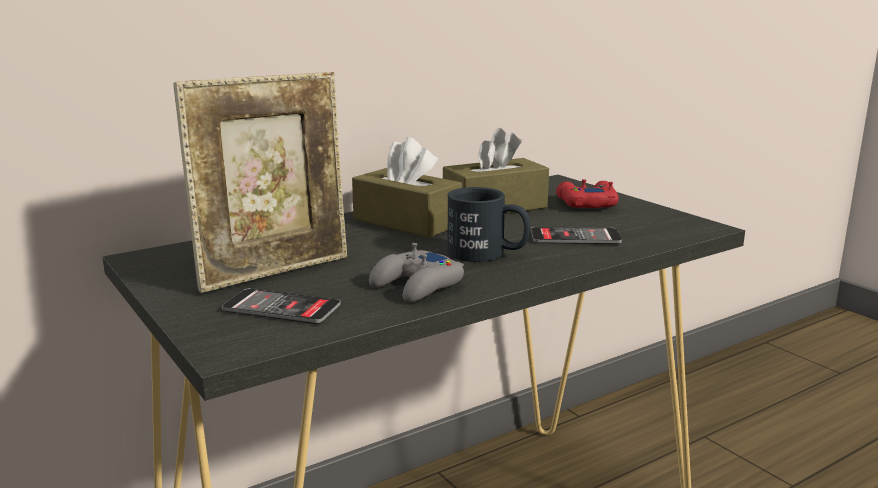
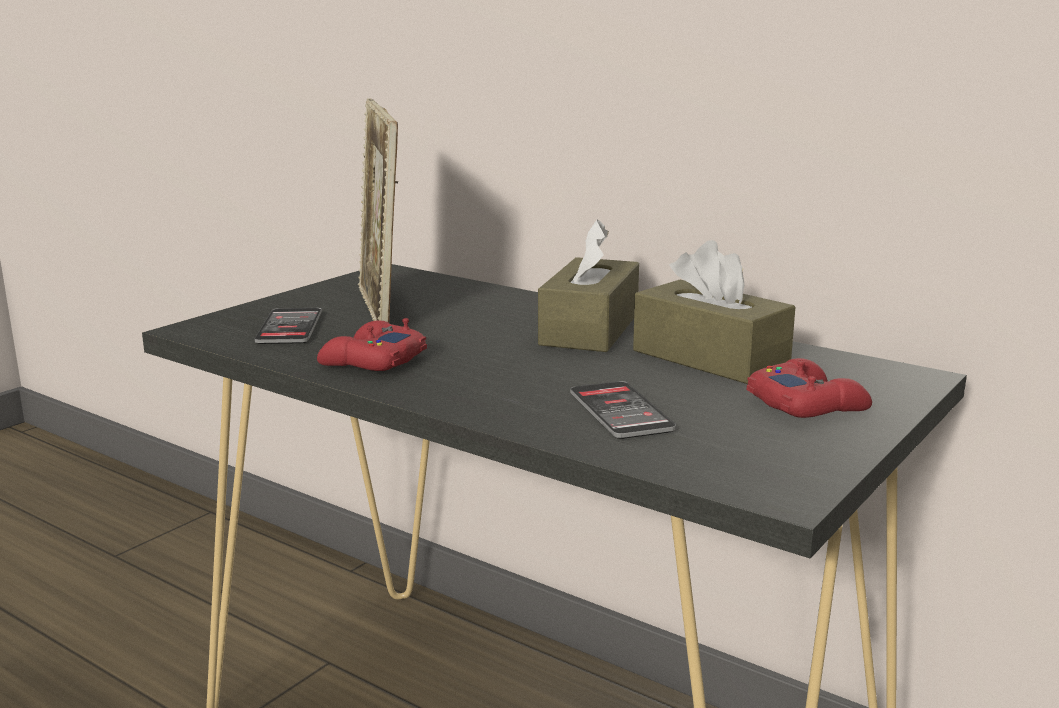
camera: 70 degrees right, 0 degrees up
(275, 271) = (380, 311): picture frame -> picture frame turned 45 degrees clockwise
(417, 286) = (372, 361): grey game controller -> red game controller
(488, 254) = (504, 376): black mug -> none

